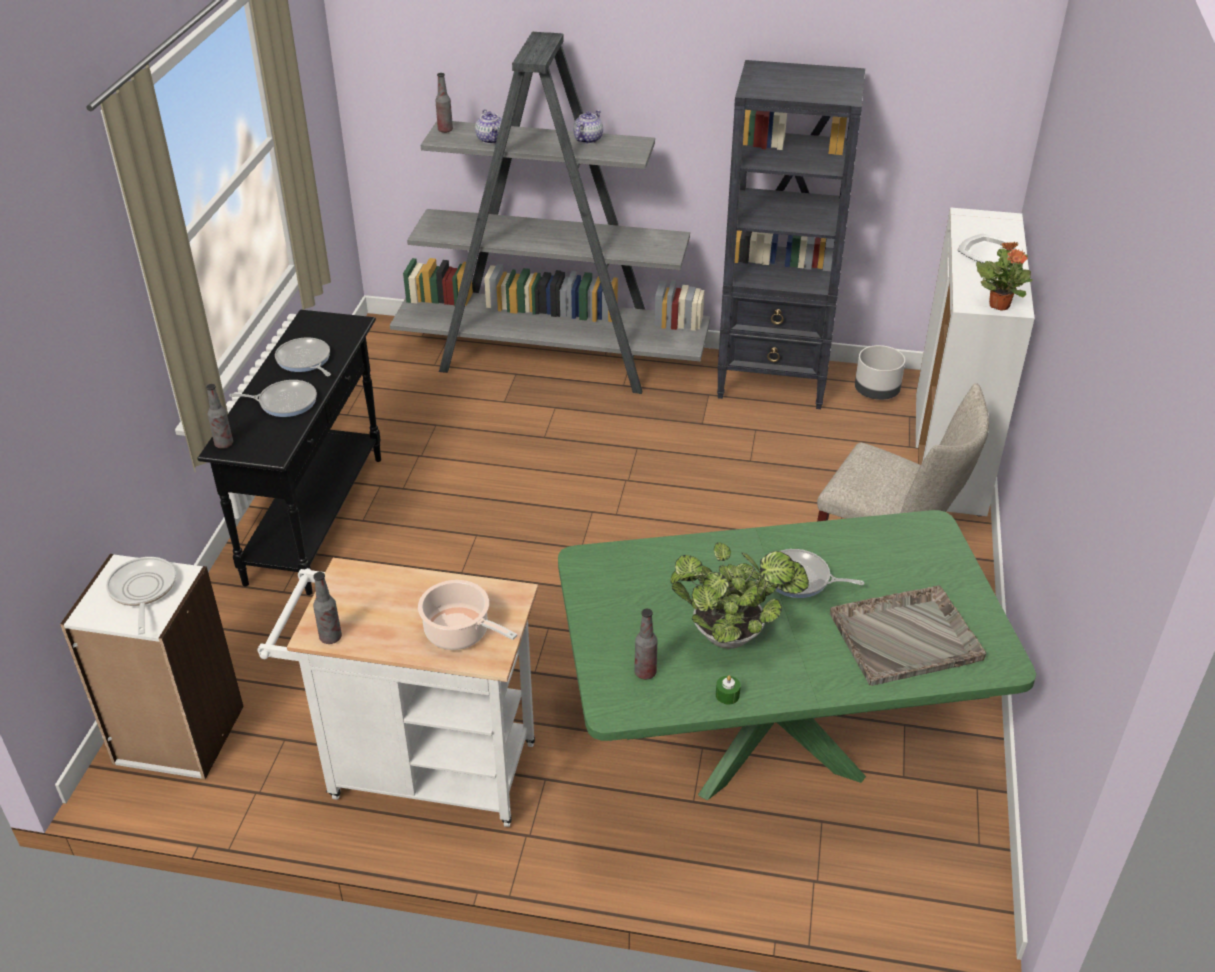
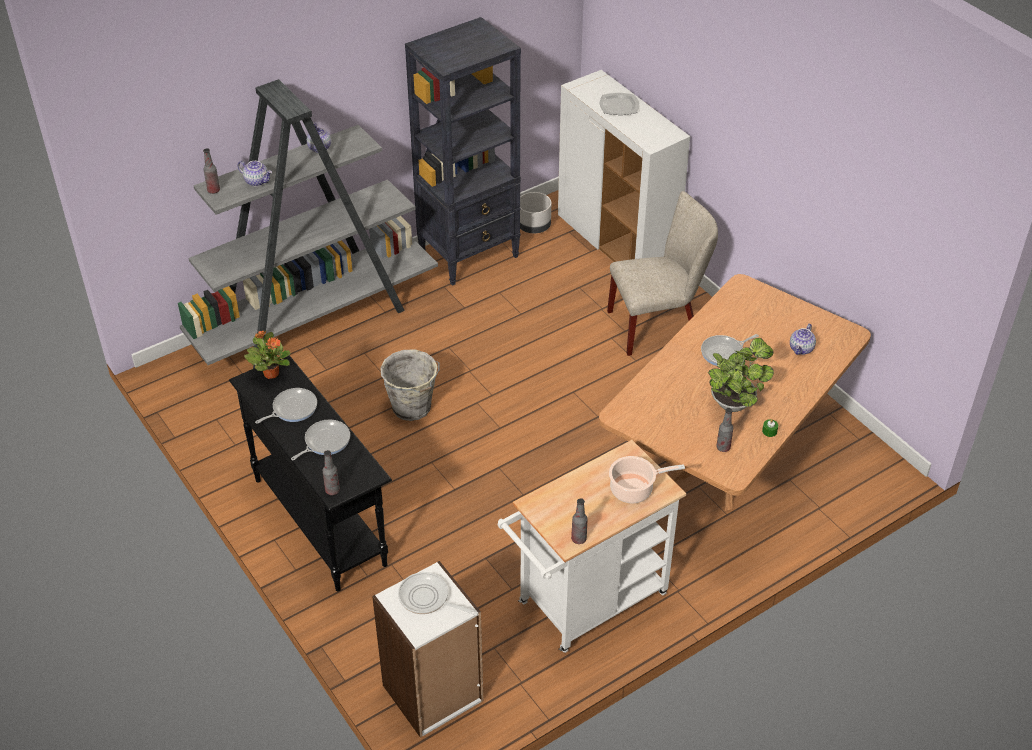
camera: 45 degrees left, 5 degrees up
(305, 360) = (292, 409): frying pan -> frying pan turned 135 degrees clockwise
(528, 478) = (412, 408): none -> grey bucket
(769, 746) = (725, 462): green dining table -> brown dining table
(907, 637) = (801, 349): grey tray -> teapot
(999, 305) = (665, 137): potted plant -> potted plant (271, 373)

